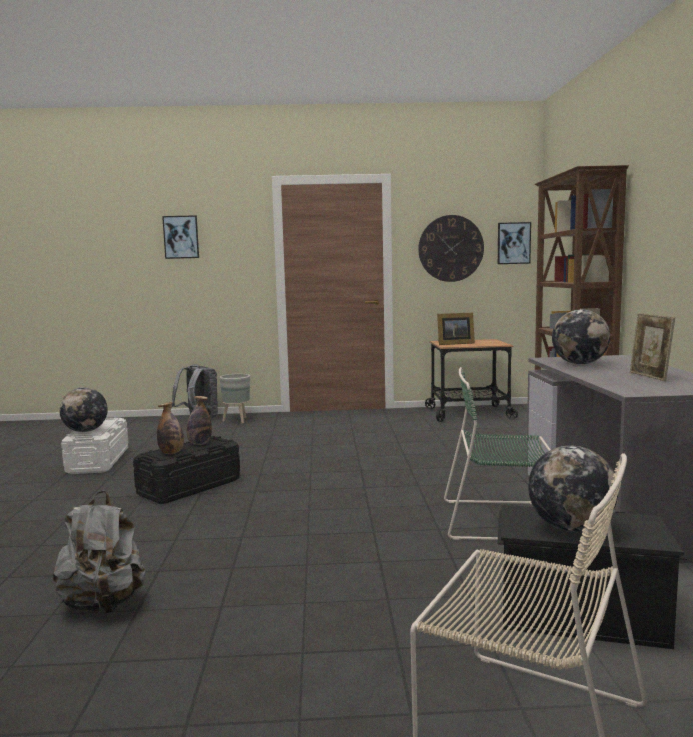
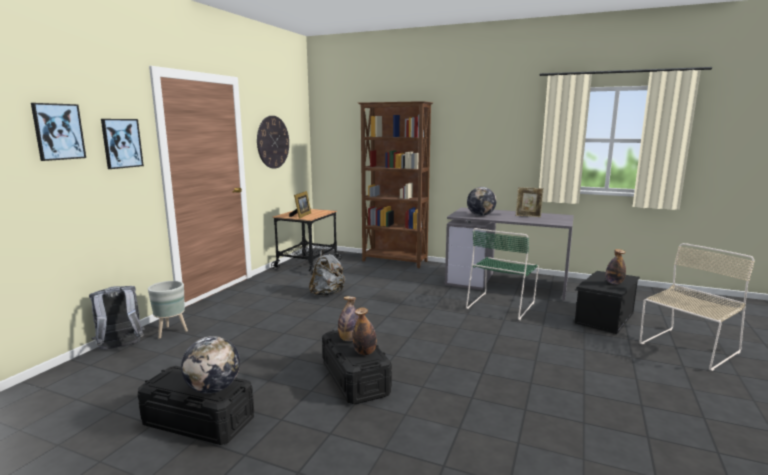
camera: 65 degrees left, 5 degrees up
(98, 461) = (198, 421): white storage box -> black storage box
(104, 604) = (573, 435): grey backpack -> grey backpack (327, 294)
(513, 243) = (300, 137): picture -> picture (121, 143)
(570, 528) = (614, 283): globe -> bottle

